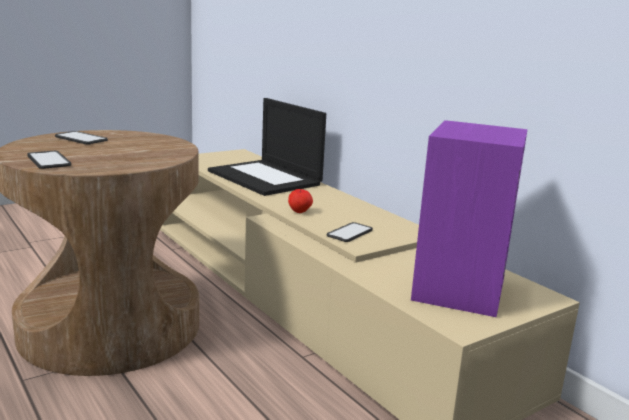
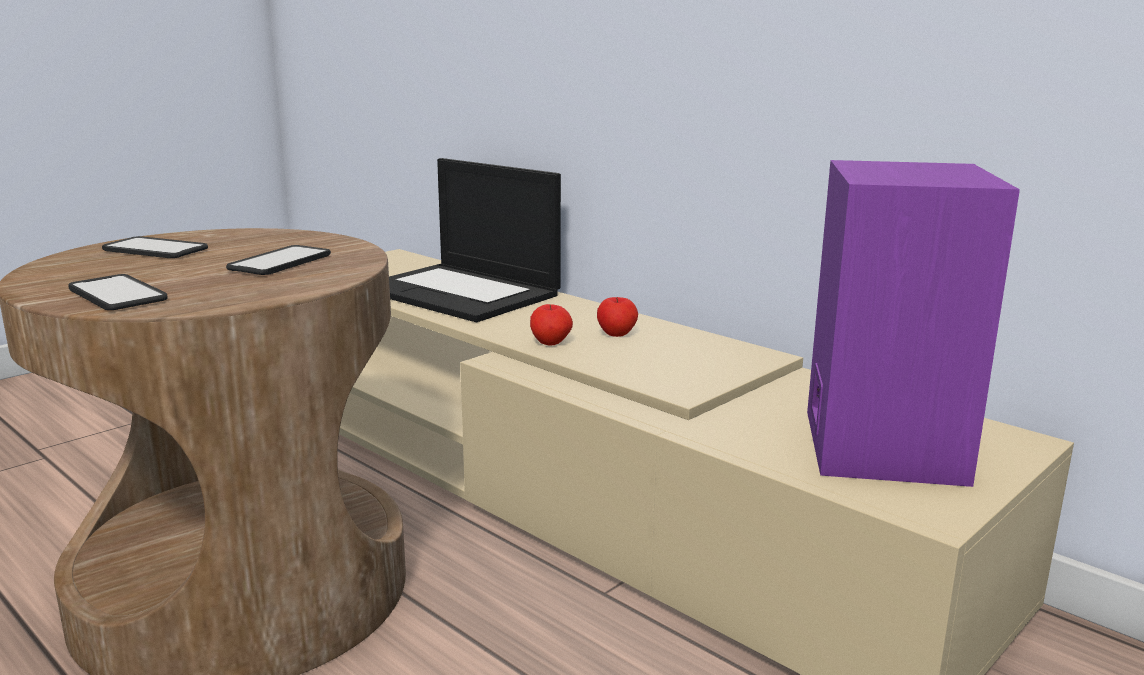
camera: 10 degrees left, 0 degrees up
(341, 210) = (617, 334): none -> apple
(349, 233) = (654, 370): phone -> phone (280, 262)

